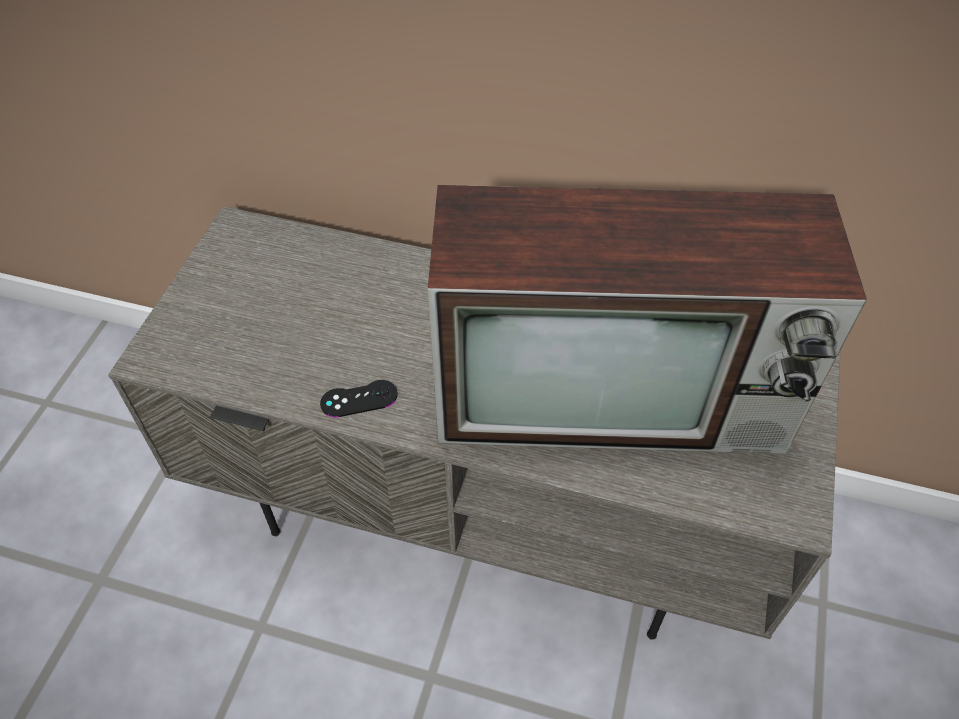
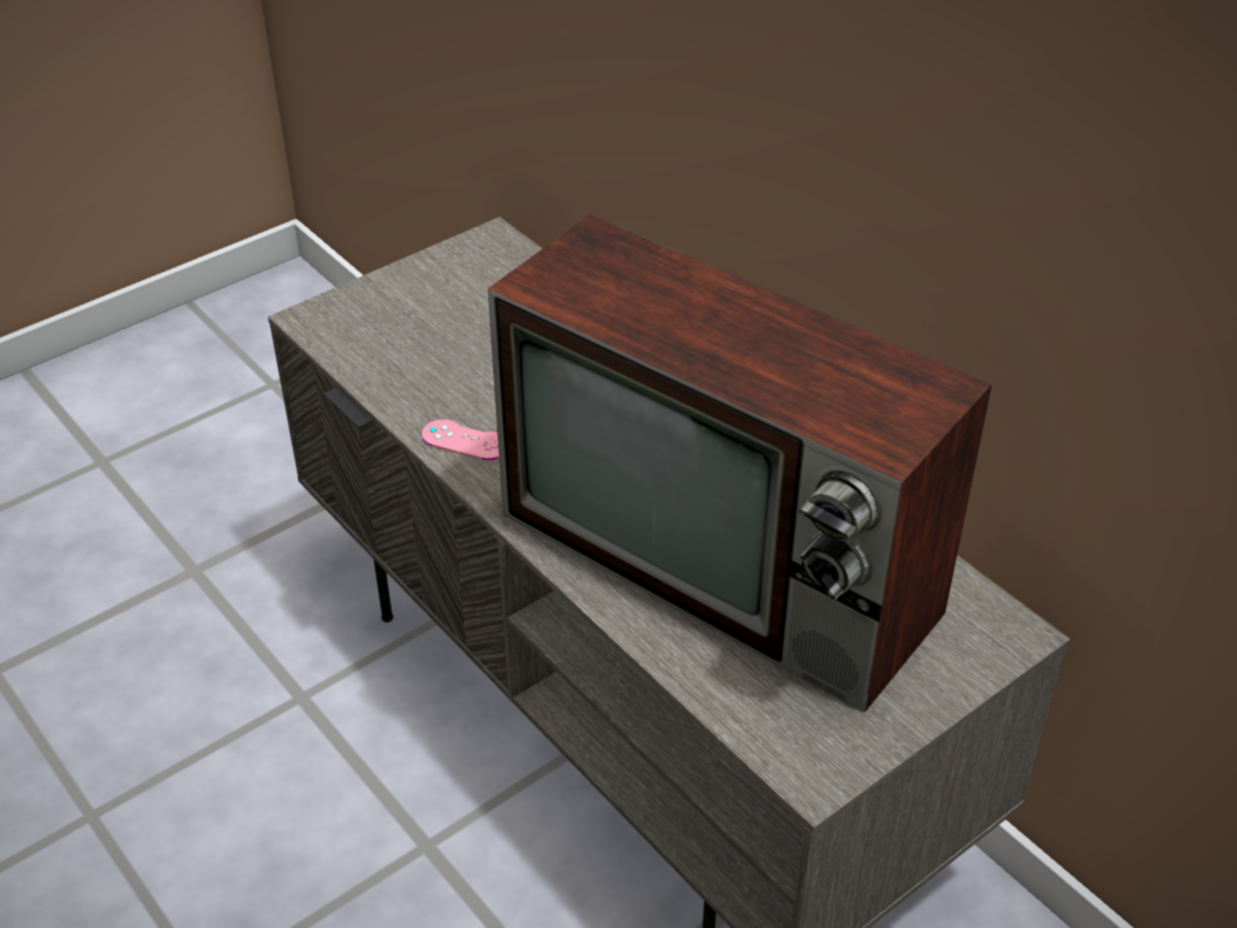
camera: 35 degrees right, 10 degrees down
(359, 399) = (465, 440): black game controller -> pink game controller

